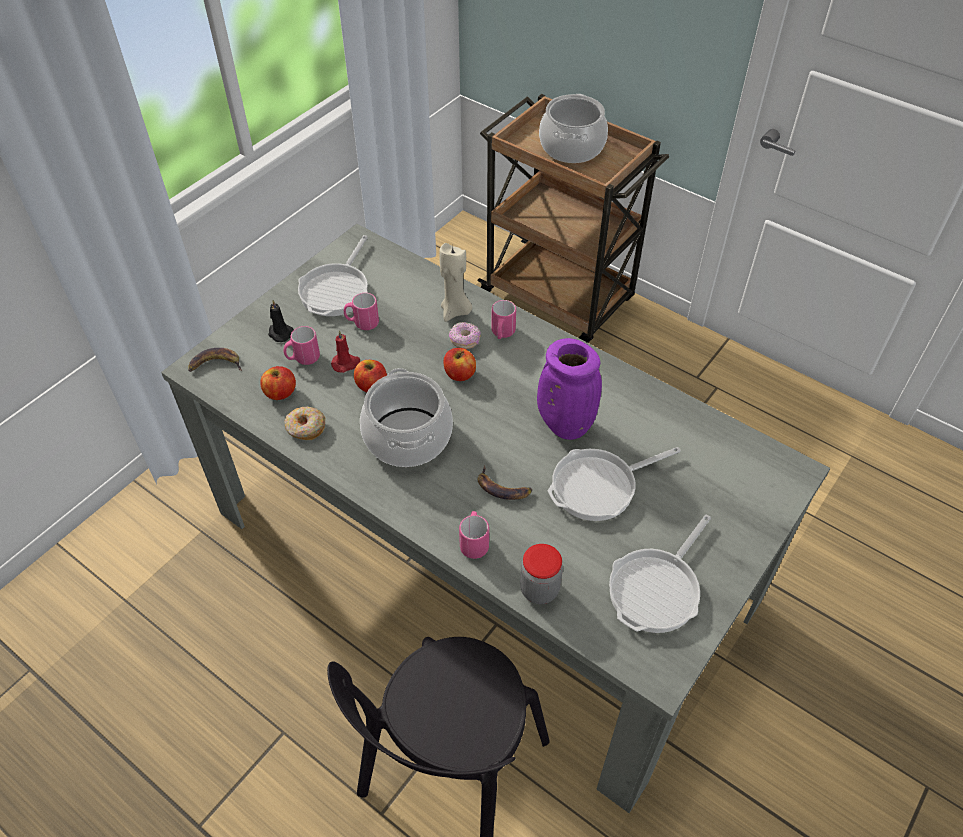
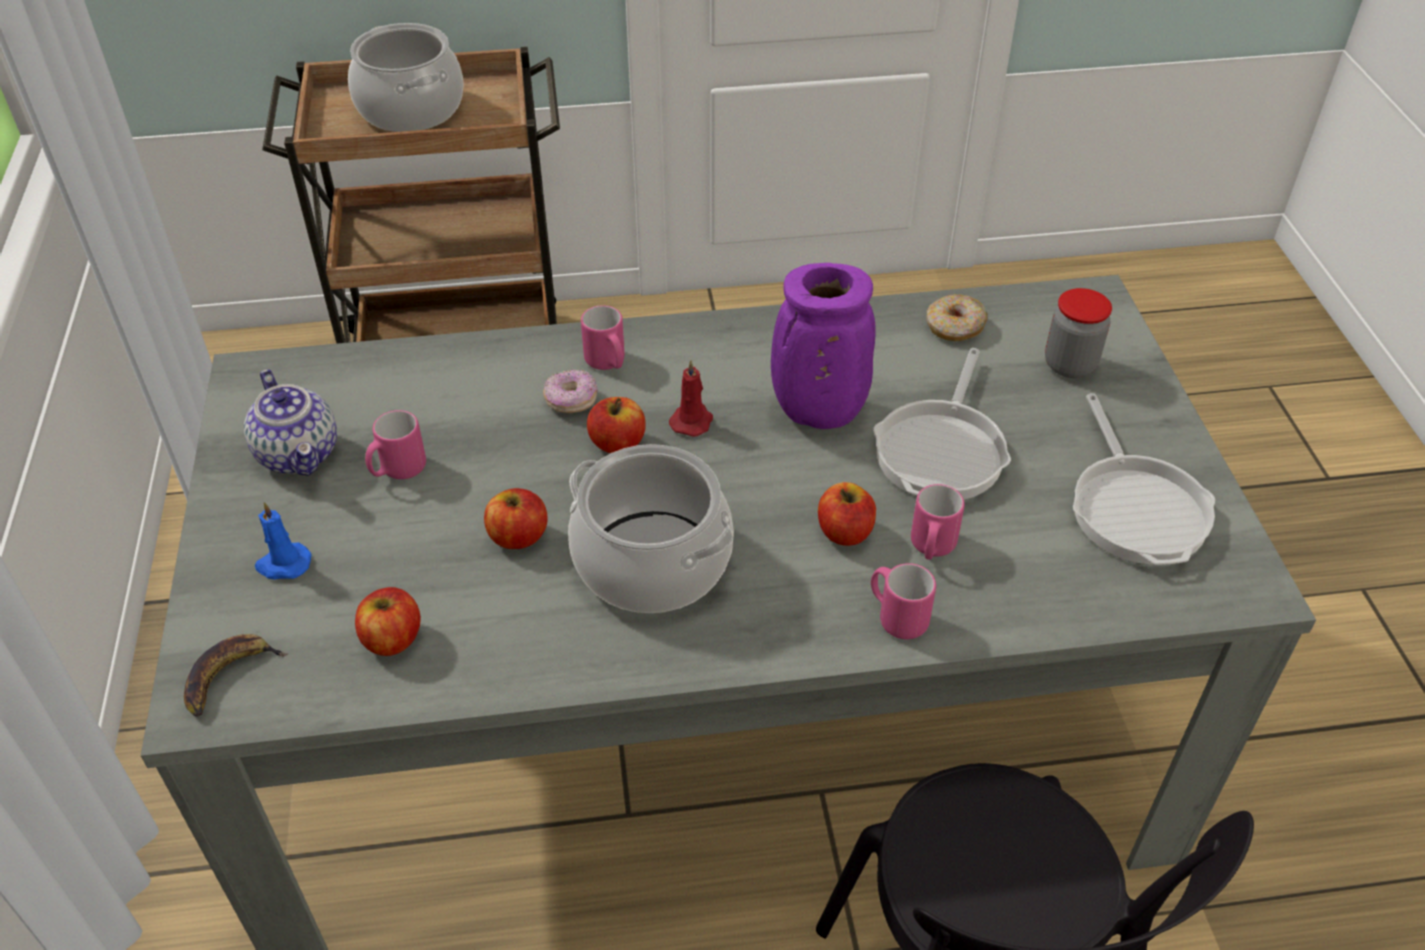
camera: 45 degrees left, 5 degrees down
(280, 333) = (283, 564): black candle -> blue candle
(303, 358) = (367, 572): pink mug -> pink mug (931, 548)
(305, 428) = (494, 655): donut -> donut (955, 327)
(337, 290) = (300, 454): frying pan -> teapot
(346, 363) = (442, 535): red candle -> red candle (692, 420)
(455, 311) = (512, 375): beige candle -> none
(502, 488) = (845, 532): banana -> apple
(539, 589) = (1032, 607): jar -> jar (1069, 365)

